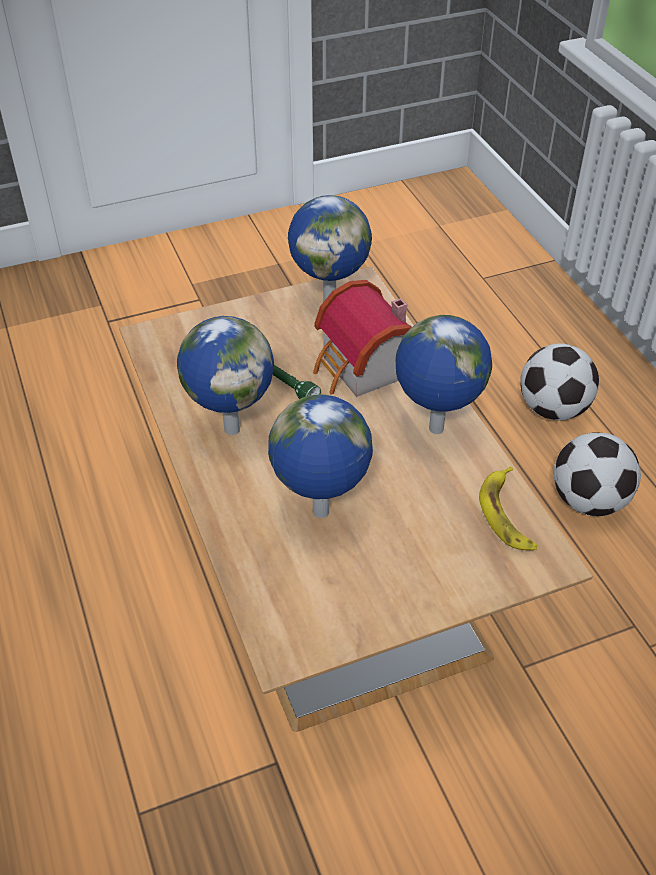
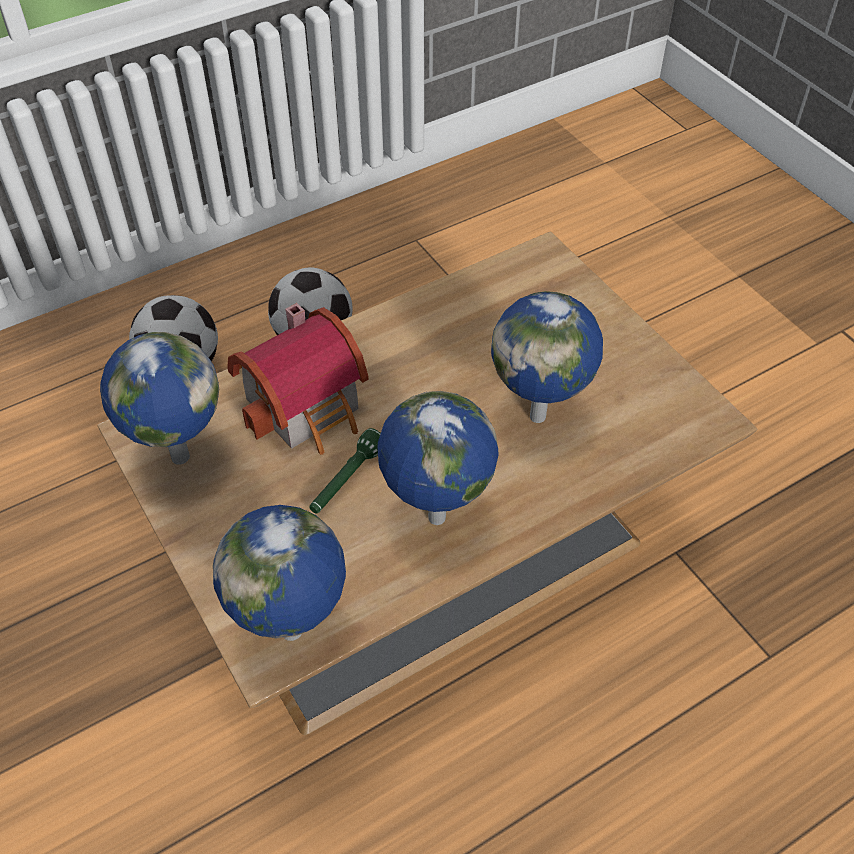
camera: 100 degrees left, 5 degrees up
(435, 430) = (398, 339): globe -> globe (294, 633)
(507, 515) = (499, 282): banana -> none

